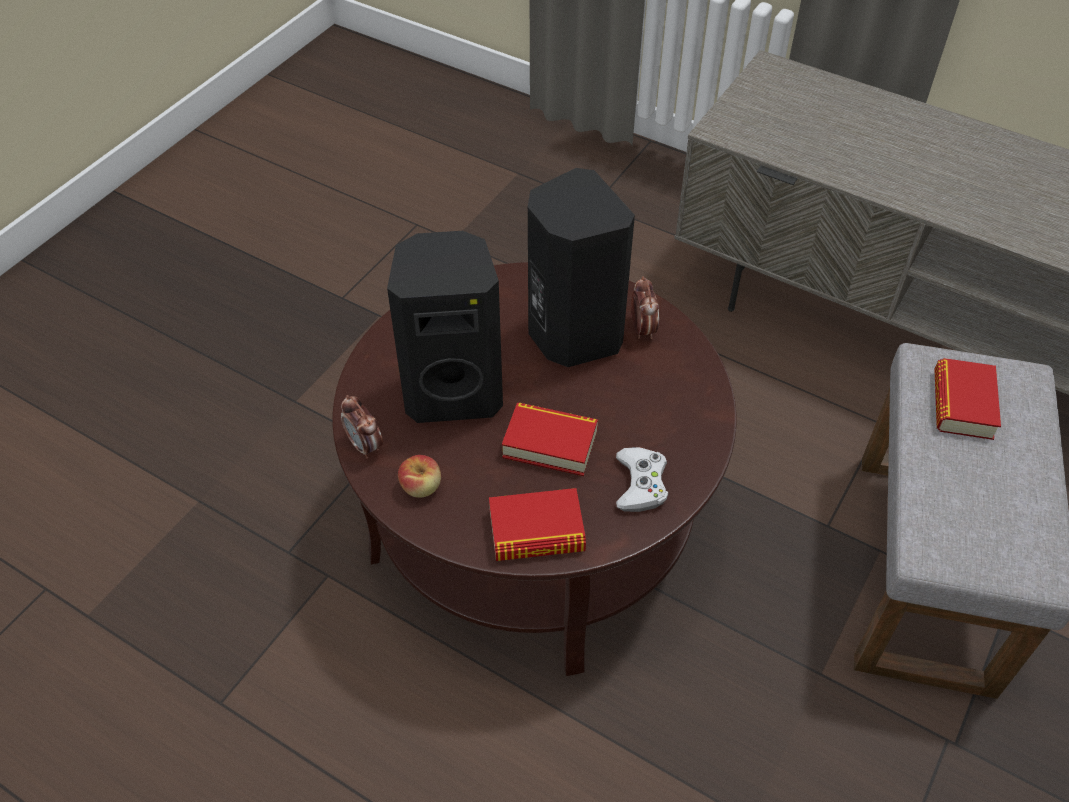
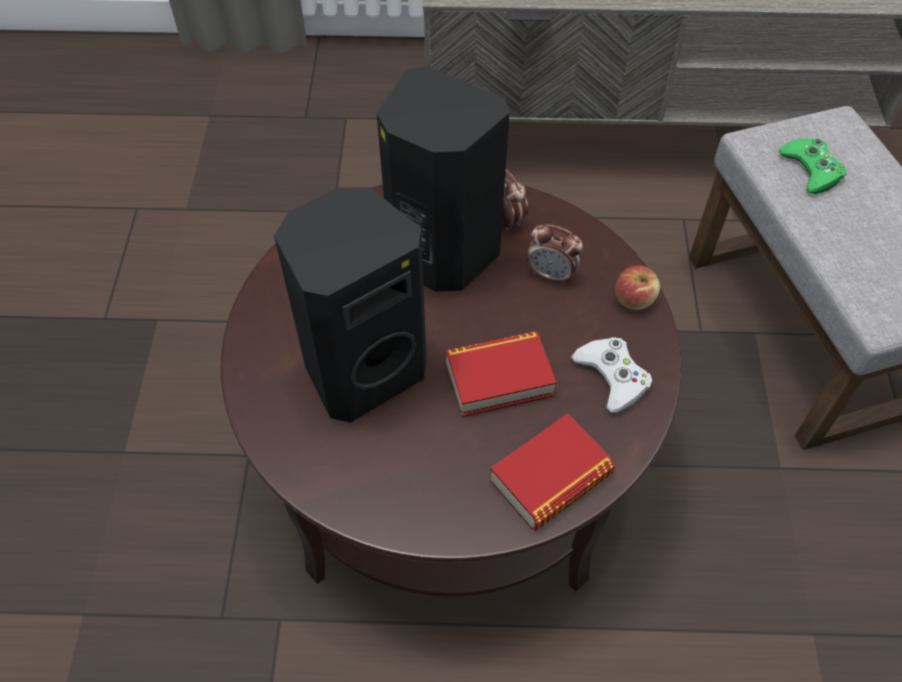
camera: 30 degrees left, 5 degrees up
(365, 446) = (310, 475): alarm clock -> alarm clock (551, 274)
(421, 486) = (402, 490): apple -> apple (634, 299)
(962, 404) = (811, 170): book -> green game controller

